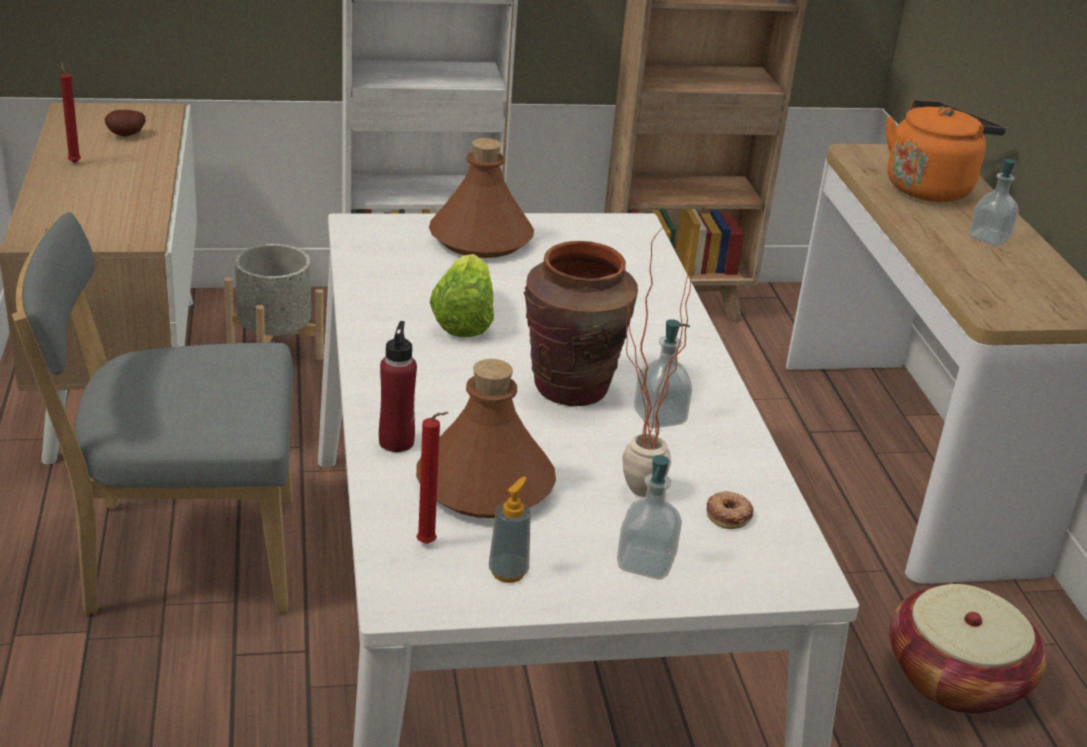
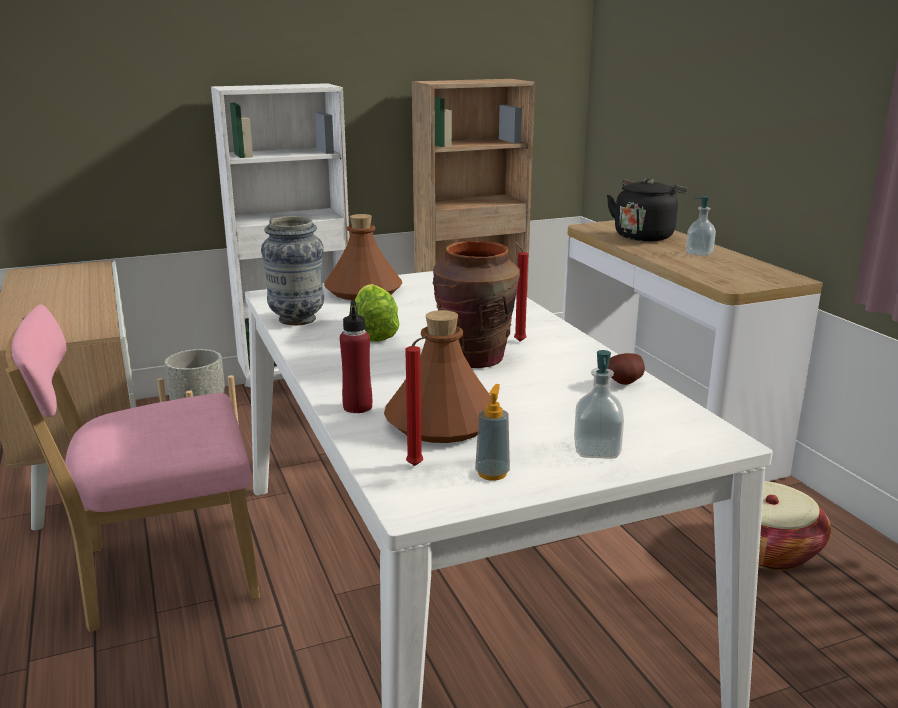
camera: 10 degrees left, 10 degrees down
(74, 162) = (33, 297): red candle -> red candle (518, 341)
(127, 136) = (71, 280): potato -> potato (626, 383)
(180, 555) = (161, 574): grey chair -> pink chair
(377, 279) = (297, 319): none -> vase
(627, 490) = (553, 409): potted plant -> none
(659, 417) = (549, 365): soap dispenser -> none
(729, 514) = (638, 412): donut -> none
(931, 187) = (645, 236): orange kettle -> black kettle

